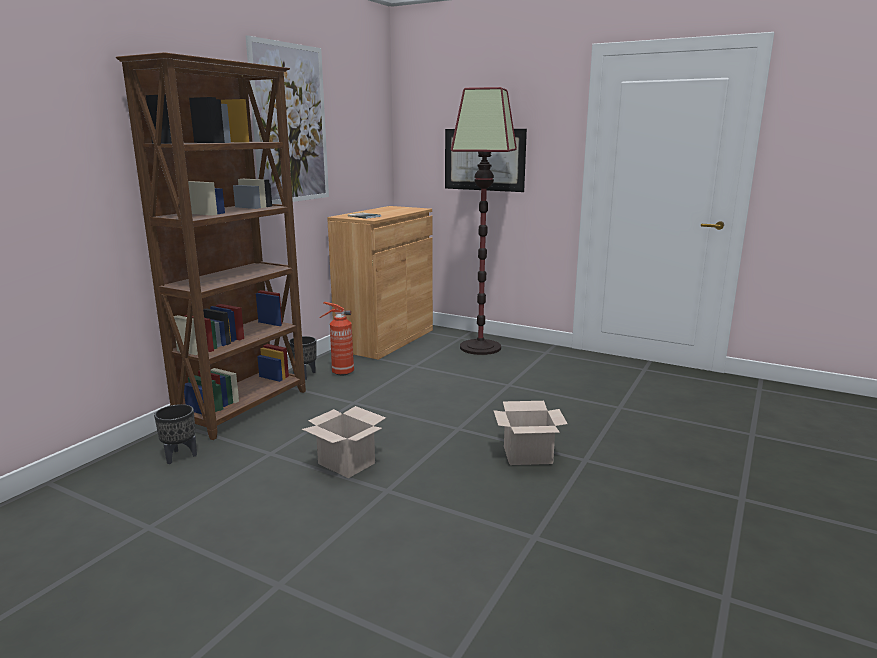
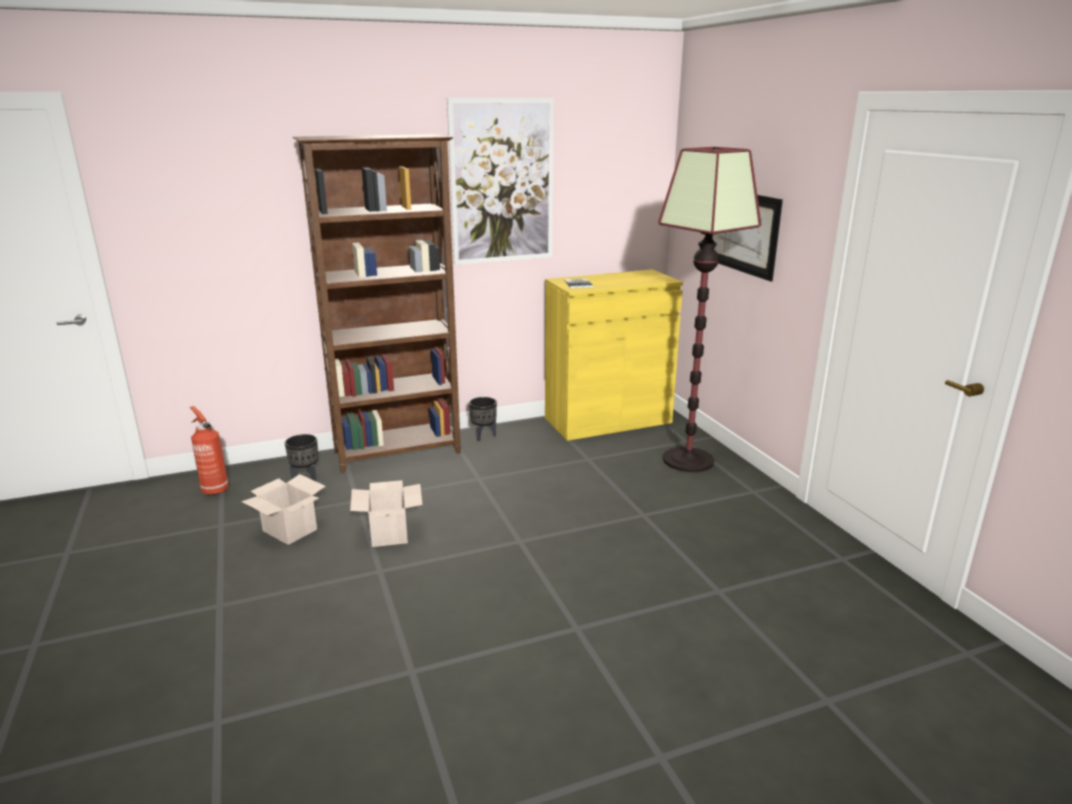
camera: 40 degrees right, 5 degrees up
(341, 372) = (515, 444): fire extinguisher -> fire extinguisher (214, 490)
(385, 340) = (608, 420): brown cabinet -> yellow cabinet
(526, 456) = (531, 596): cardboard box -> cardboard box (288, 530)

